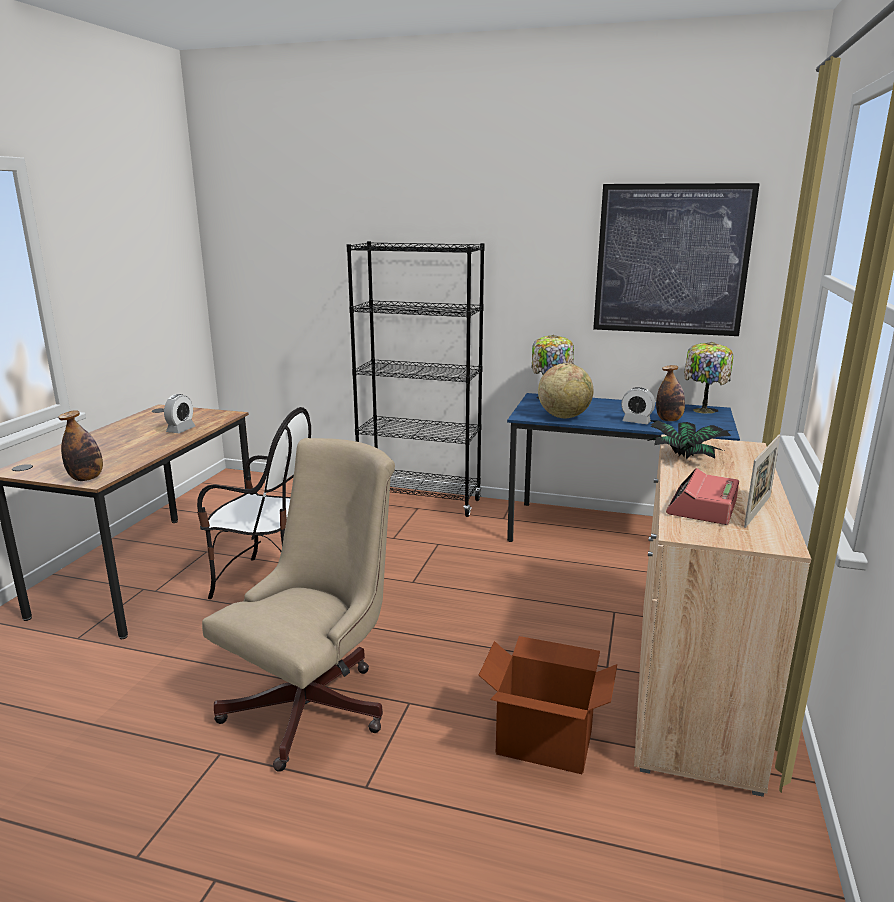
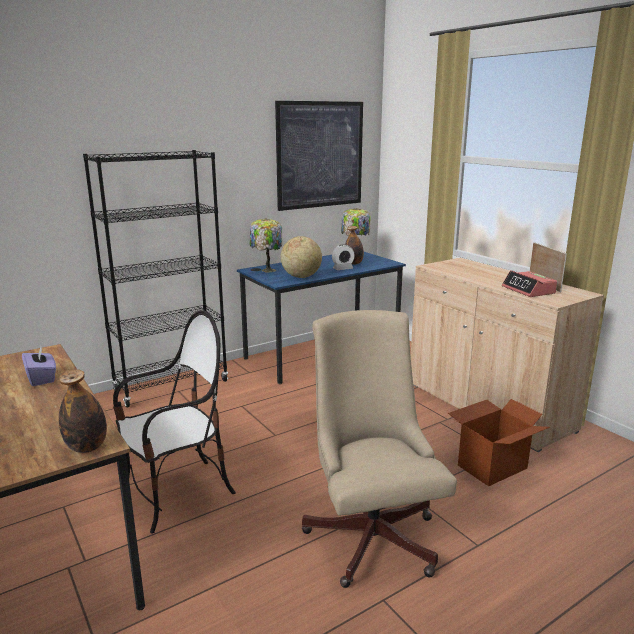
camera: 50 degrees left, 0 degrees up
(181, 430) = (42, 378): alarm clock -> purple tissue box
(685, 457) = (457, 272): potted plant -> none

